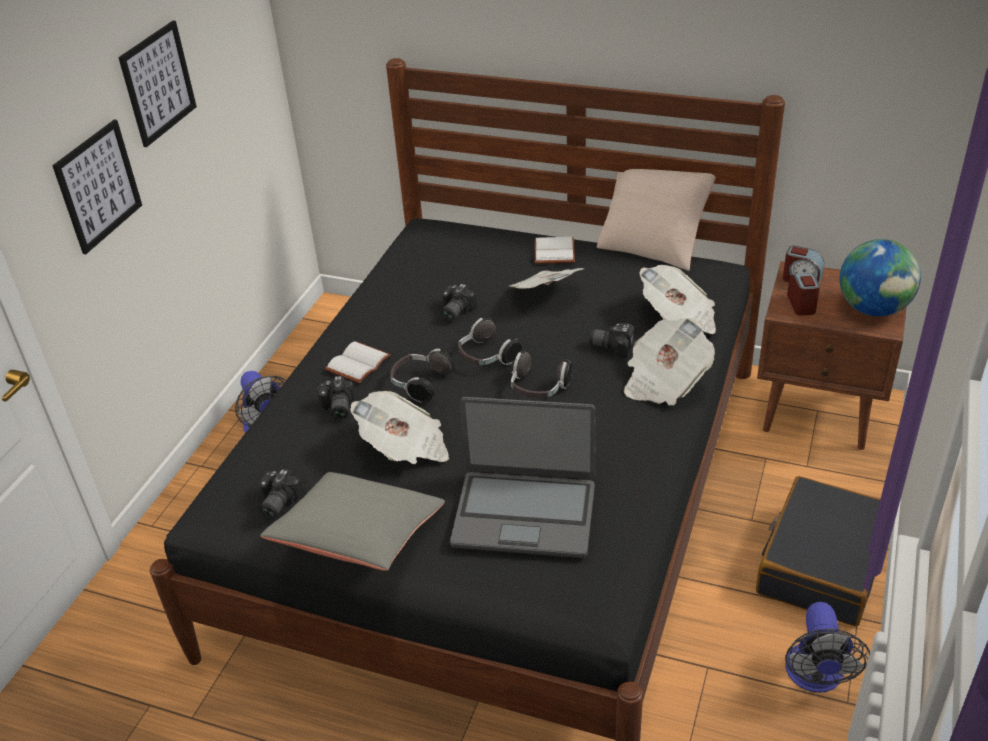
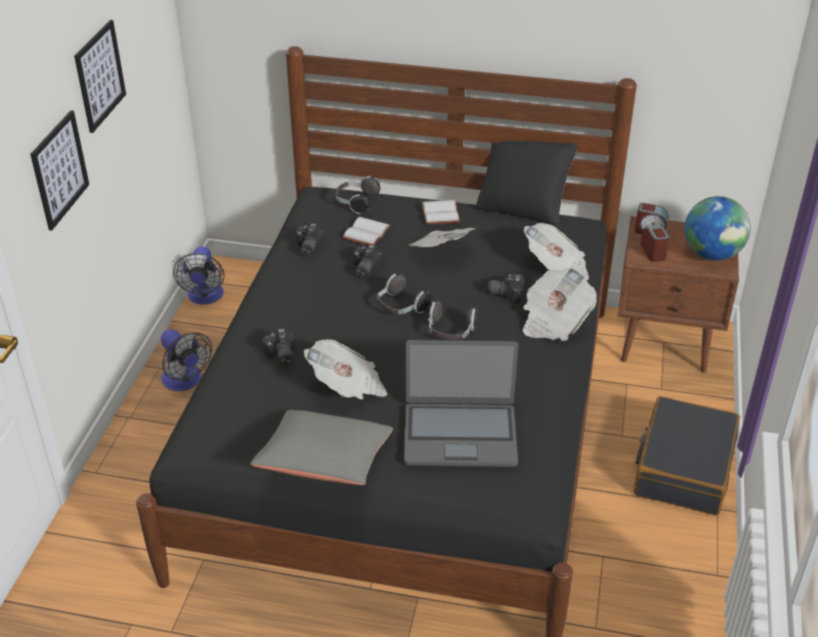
camera: 10 degrees left, 0 degrees up
(276, 503) = (247, 438): camera -> camera (307, 248)
(359, 364) = (291, 318): white book -> white book (367, 234)
(420, 384) = (348, 333): headphones -> headphones (356, 203)
(653, 245) = (524, 205): beige pillow -> black pillow
(815, 677) = (690, 558): fan -> fan (205, 297)

